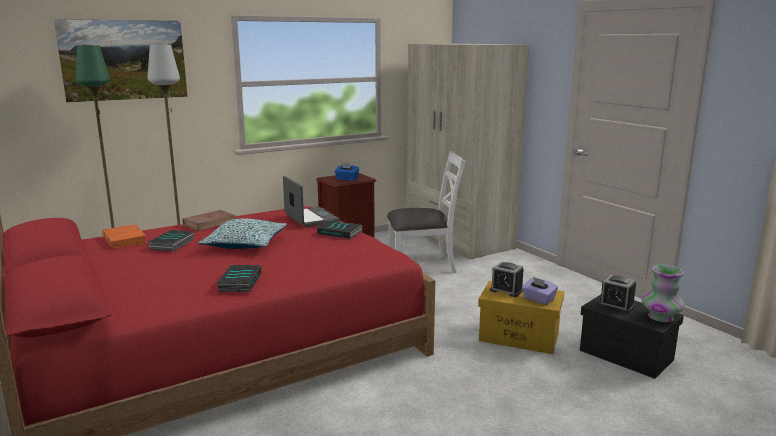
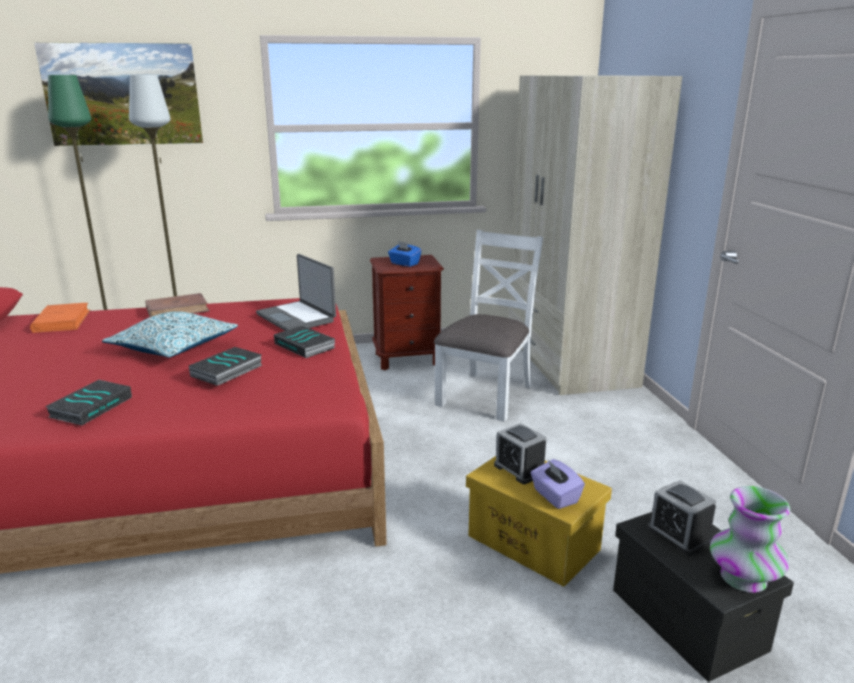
camera: 20 degrees right, 5 degrees up
(173, 244) = (99, 335): book -> book (227, 371)
(310, 218) = (297, 318): laptop -> laptop turned 150 degrees clockwise
(422, 265) = (486, 395): white chair -> white chair turned 75 degrees counterclockwise

